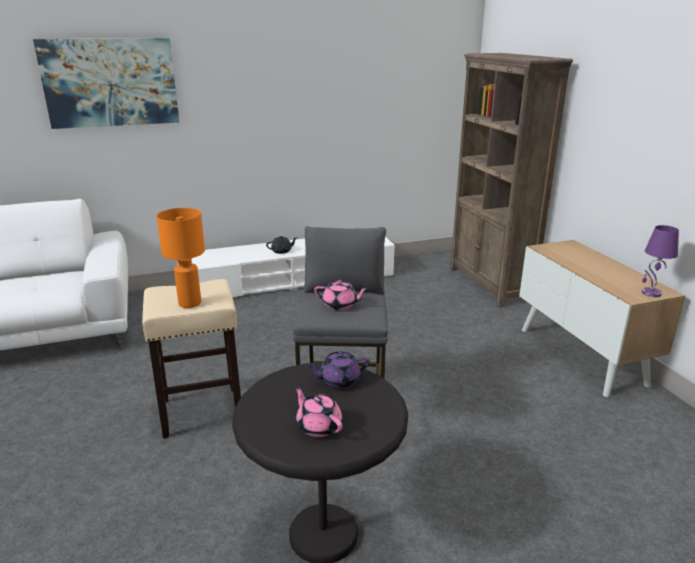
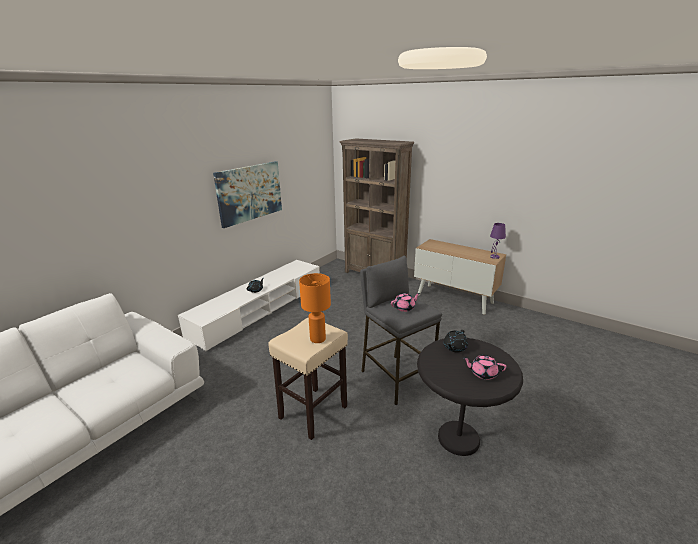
camera: 35 degrees left, 0 degrees up
(110, 83) = (113, 190): picture -> picture (249, 193)
(339, 380) = (454, 348): purple teapot -> black teapot

